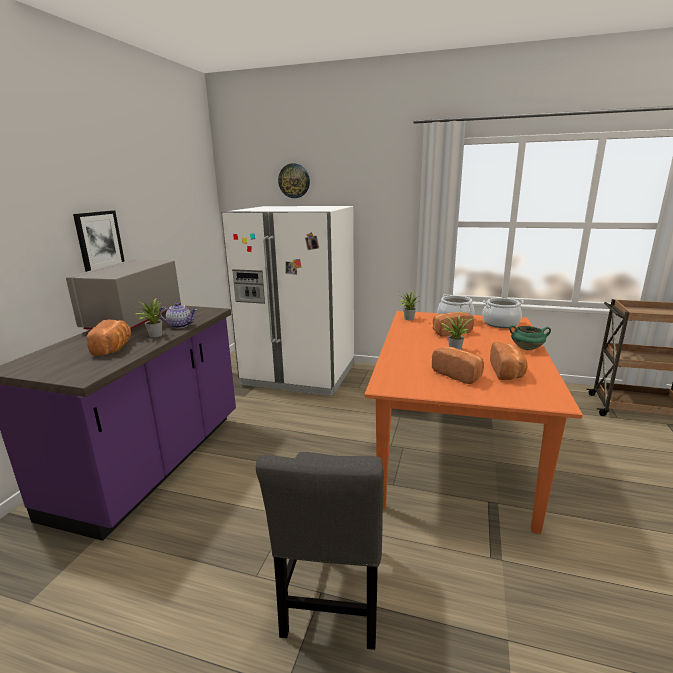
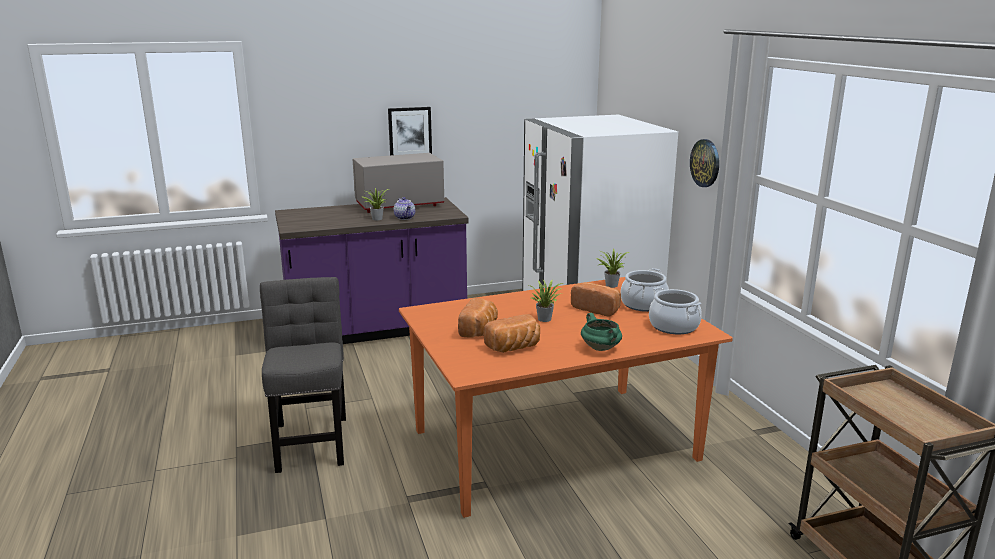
camera: 55 degrees right, 0 degrees up
(114, 348) = (341, 218): bread -> none
(294, 181) = (645, 88): wall clock -> wall clock (705, 163)
(334, 596) = (311, 440): grey chair -> grey chair turned 105 degrees clockwise

